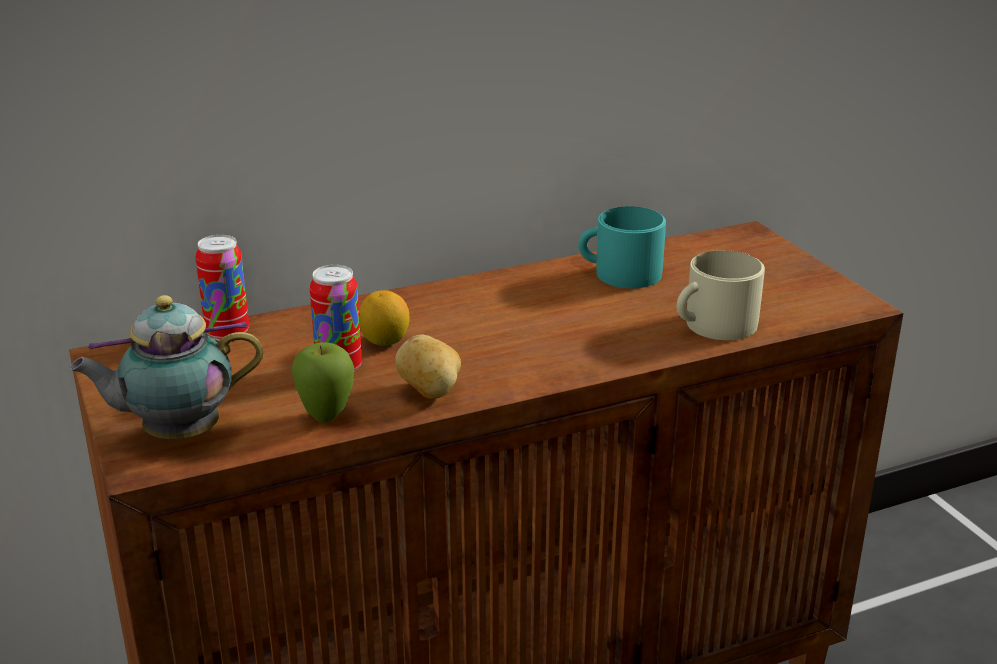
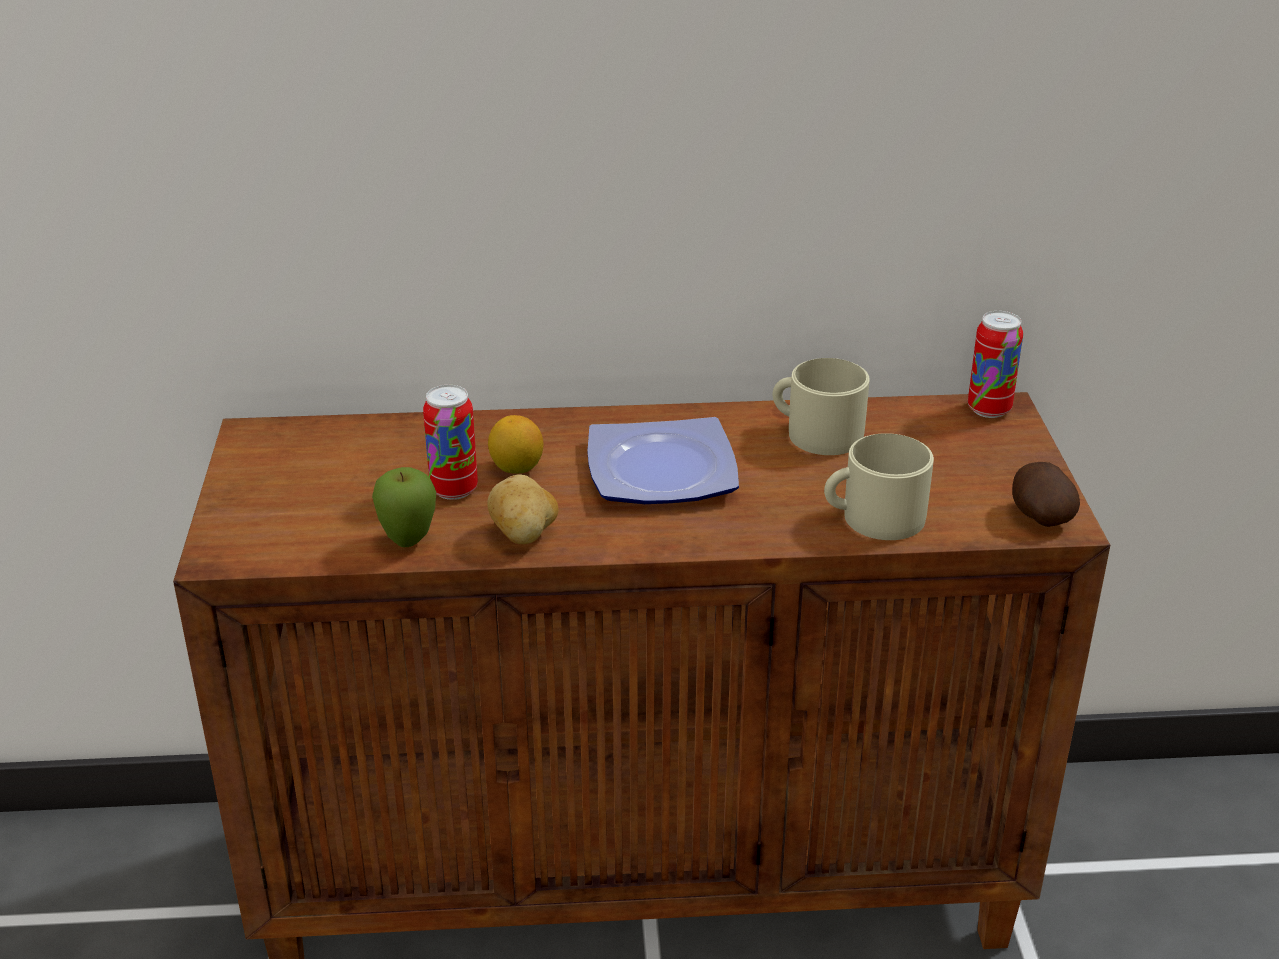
camera: 20 degrees right, 5 degrees up
(176, 434) = (264, 531): teapot -> none
(227, 333) = (373, 429): can -> can (989, 409)
(515, 320) = (664, 469): none -> plate
(619, 273) = (816, 433): turquoise mug -> beige mug
(837, 302) = (1039, 516): none -> potato

